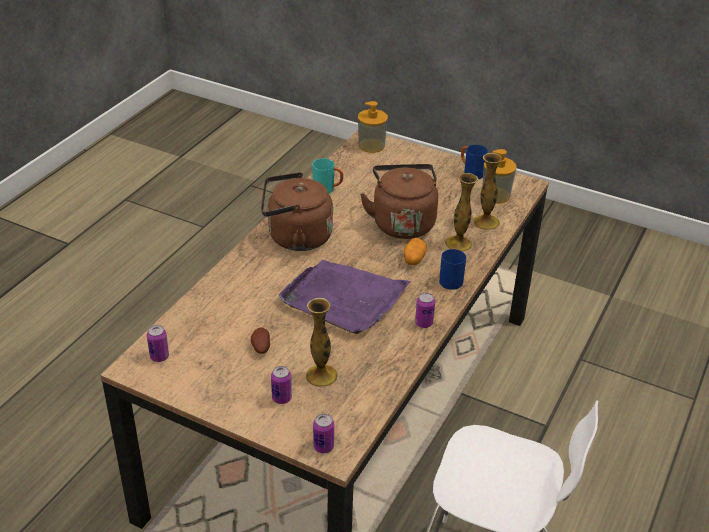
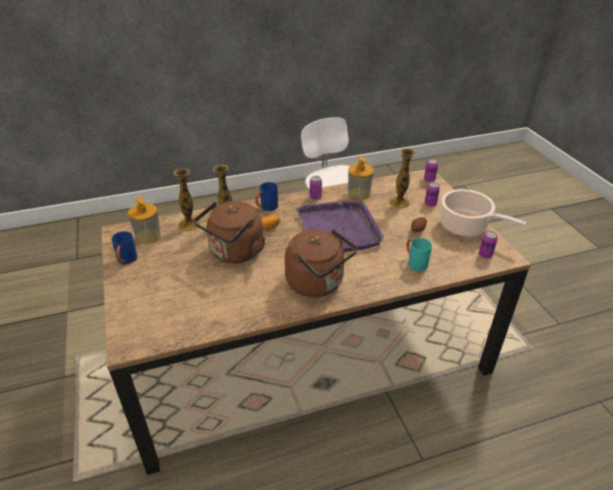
camera: 135 degrees left, 0 degrees up
(207, 385) = (466, 227): none -> cooking pot
(327, 189) = (240, 311): turquoise mug -> turquoise mug (414, 263)
(371, 145) = (138, 334): soap dispenser -> soap dispenser (359, 193)

